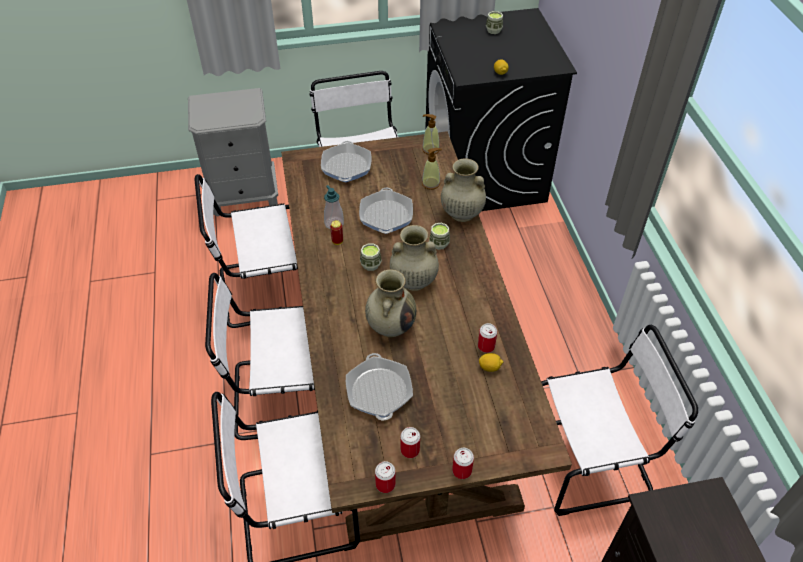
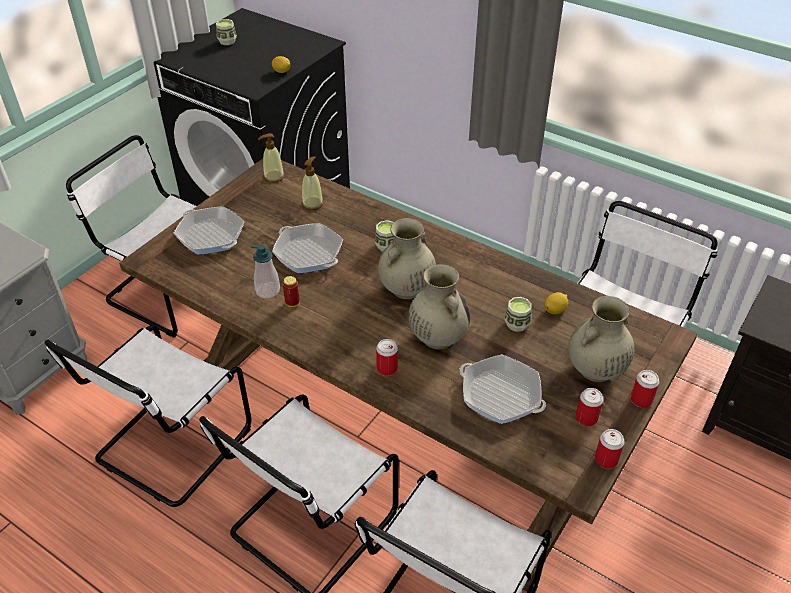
camera: 45 degrees left, 5 degrees down
(371, 264) = (351, 301): cup -> cup (517, 324)
(461, 213) = (372, 211): beige vase -> beige vase (595, 370)
(486, 346) = (531, 297): can -> can (387, 368)

